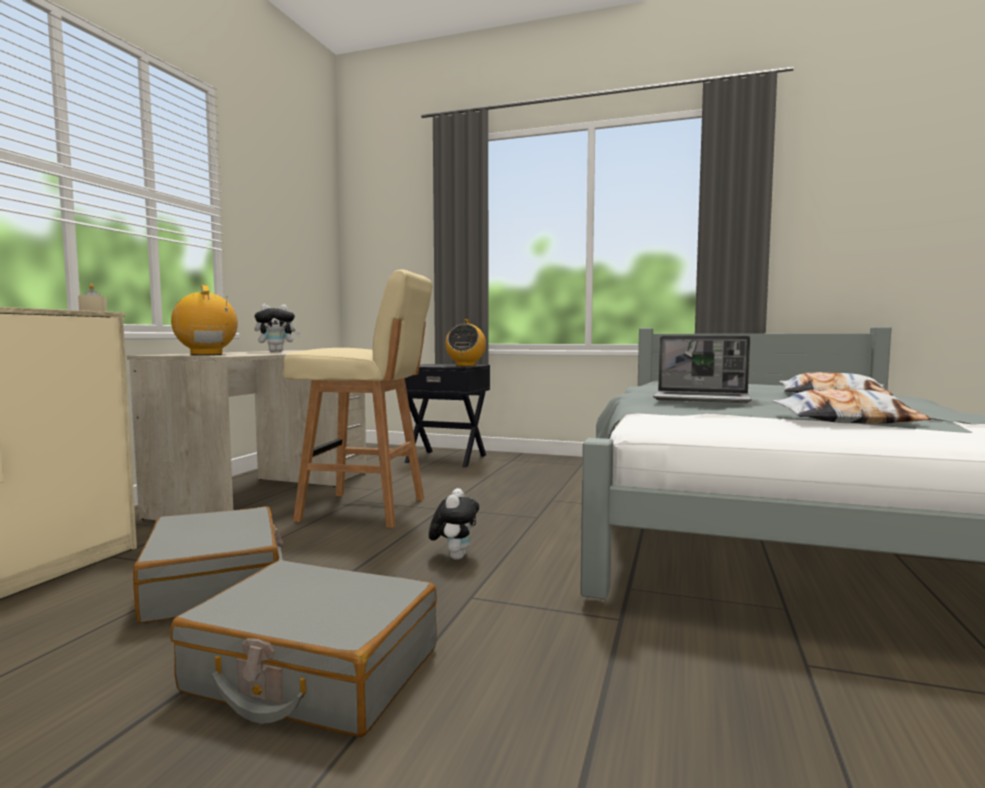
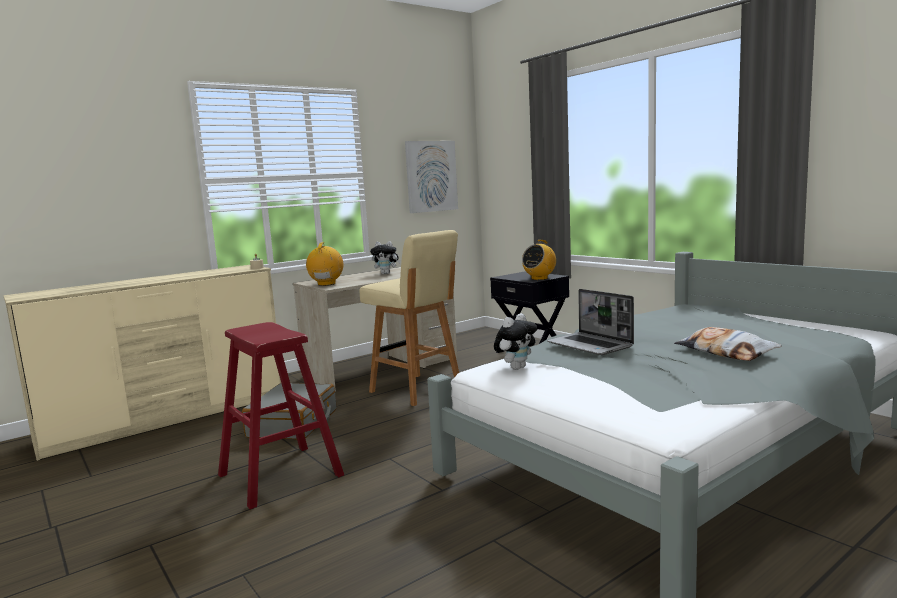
camera: 35 degrees right, 5 degrees up
(296, 239) = (431, 176): none -> picture
(313, 671) = (280, 475): grey suitcase -> red stool
(454, 556) = (418, 432): plush toy -> plush toy (516, 367)
(846, 420) = (623, 384): pillow -> none

